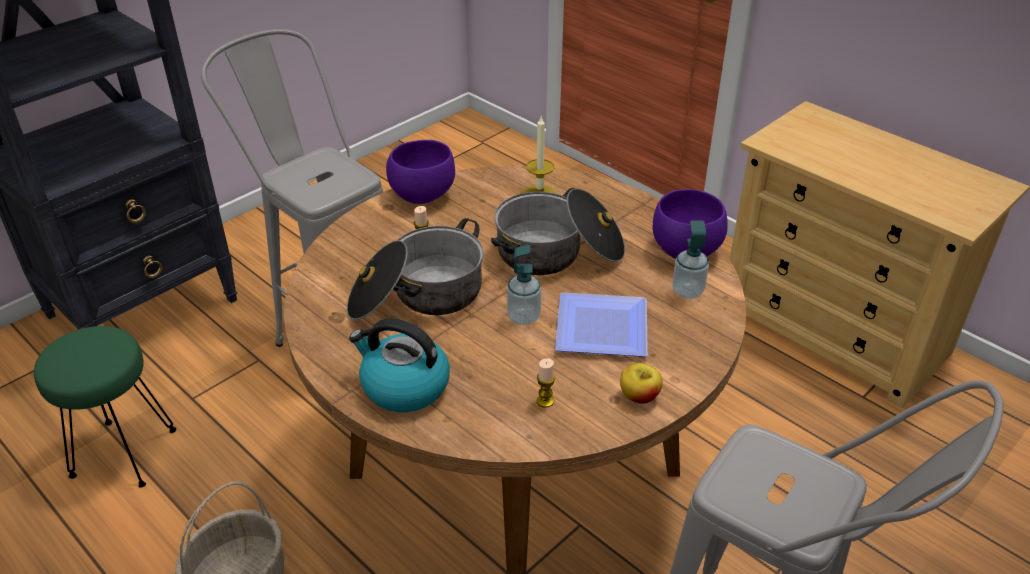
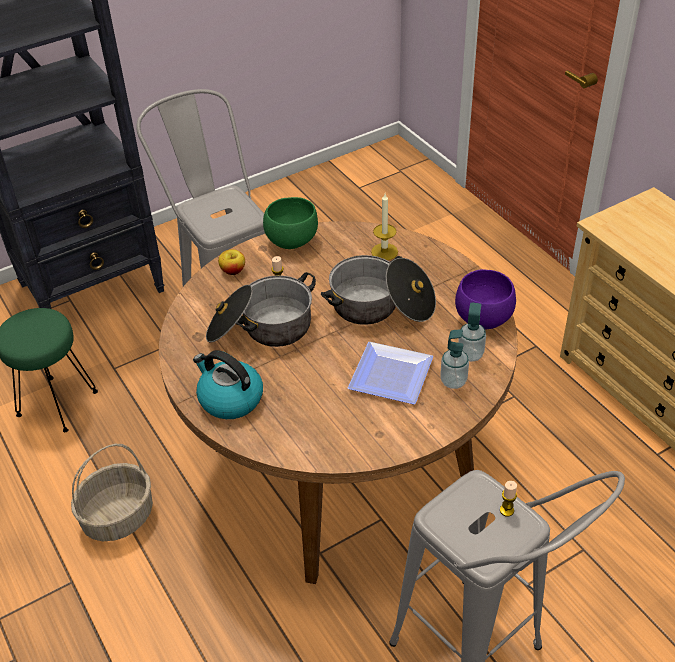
camera: 15 degrees right, 5 degrees up
(421, 195) = (291, 241): purple bowl -> green bowl
(523, 317) = (335, 357): soap dispenser -> soap dispenser (453, 381)
(545, 401) = (327, 427): candle -> candle (506, 510)
(639, 396) = (398, 434): apple -> apple (233, 271)

